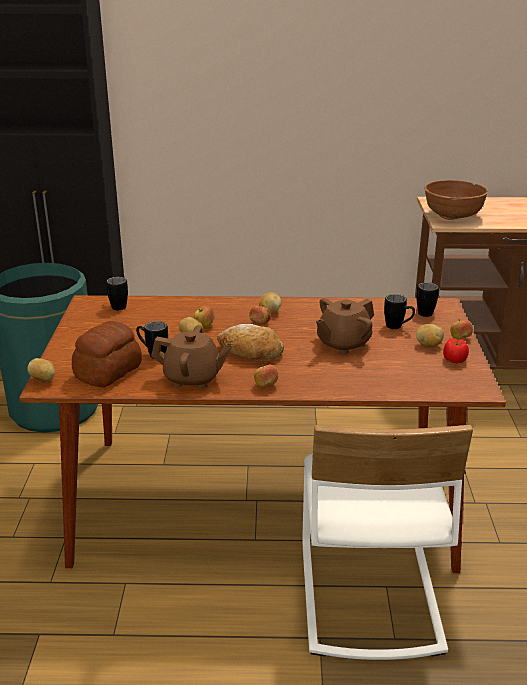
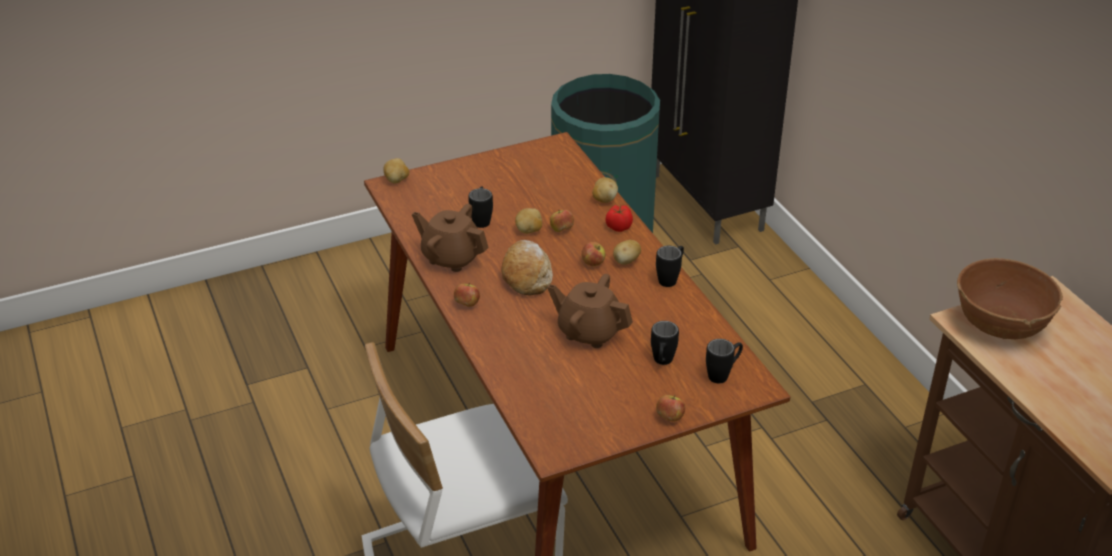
camera: 65 degrees right, 10 degrees up
(109, 372) = (433, 208): bread -> none
(117, 305) = (564, 163): black mug -> black mug (670, 278)
(193, 378) = (451, 257): brown teapot -> brown teapot turned 135 degrees clockwise
(428, 345) = (633, 395): potato -> potato (604, 199)
(454, 360) = (610, 422): tomato -> tomato (618, 227)

